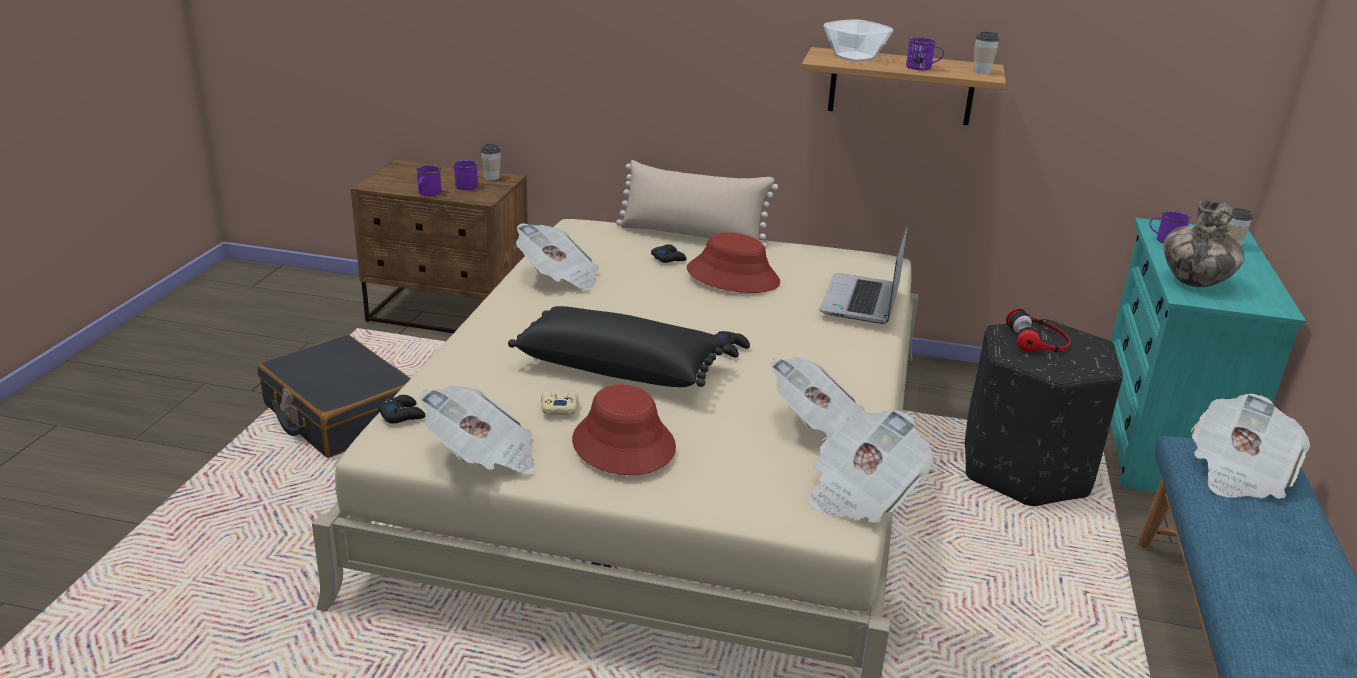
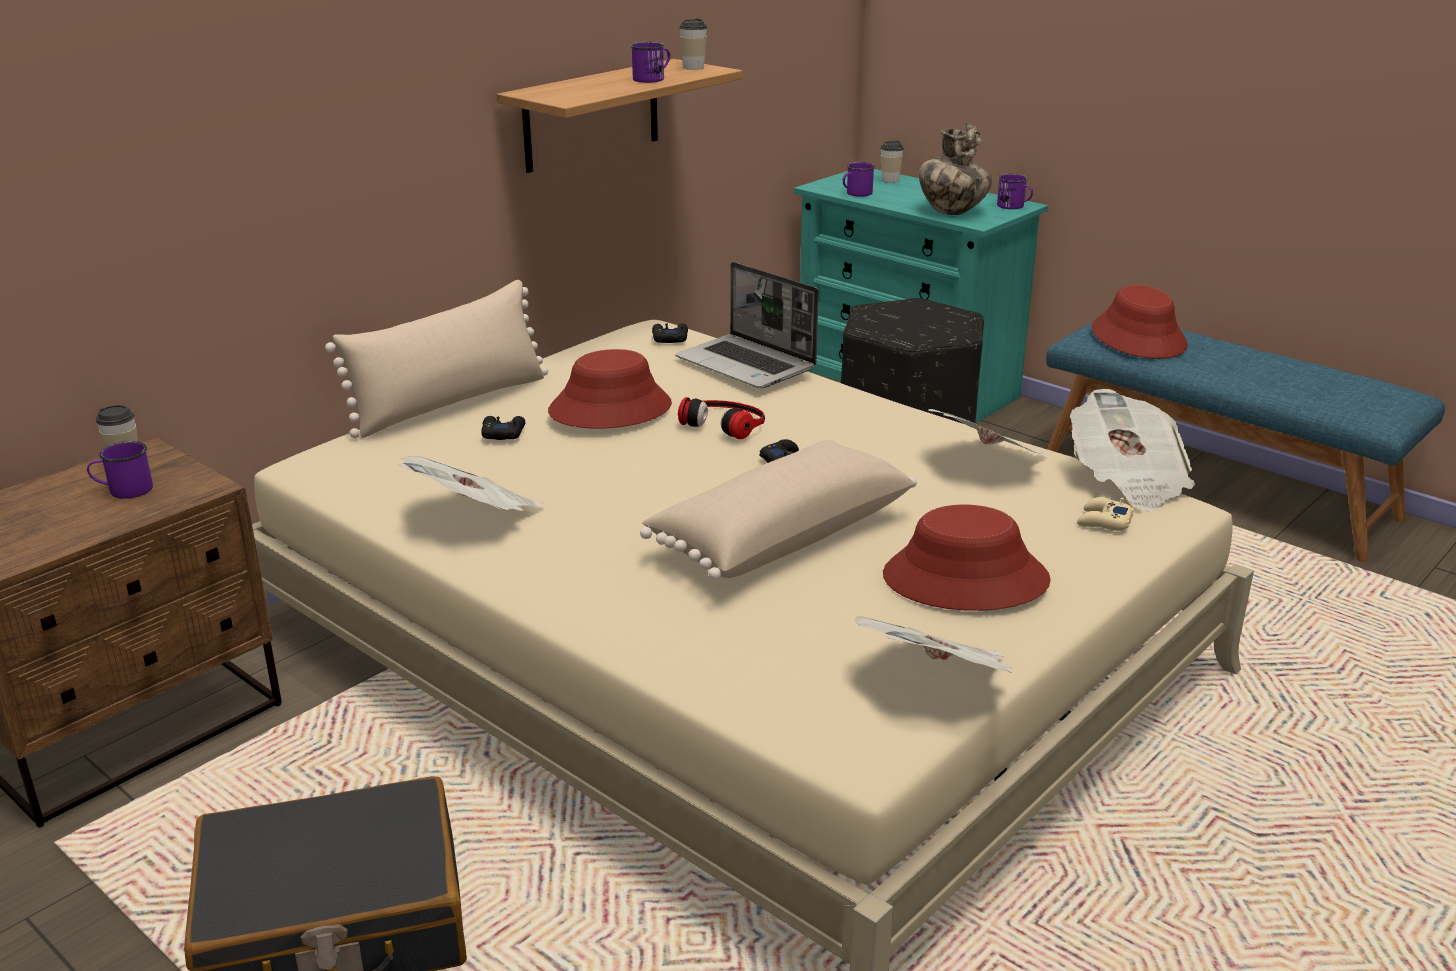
camera: 60 degrees left, 0 degrees up
(402, 415) = (783, 723): black game controller -> black game controller (669, 338)
(428, 193) = (111, 526): purple mug -> purple mug (1014, 206)
(559, 407) = (850, 599): beige game controller -> beige game controller (1103, 522)
(620, 367) = (779, 535): black pillow -> beige pillow
(853, 57) = (573, 89): bowl -> none
(1038, 340) = (899, 321): headphones -> headphones (725, 423)
(1238, 473) = (1139, 337): newspaper -> red hat

